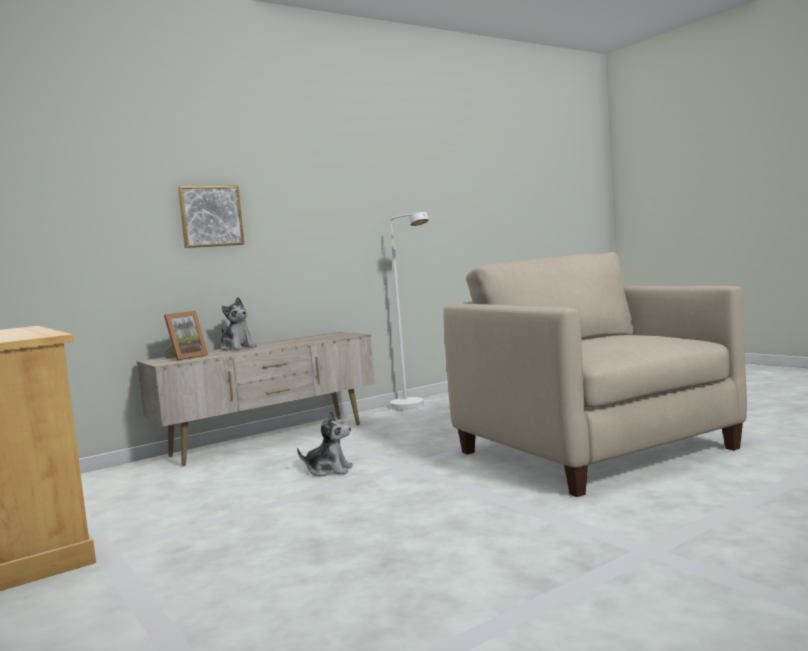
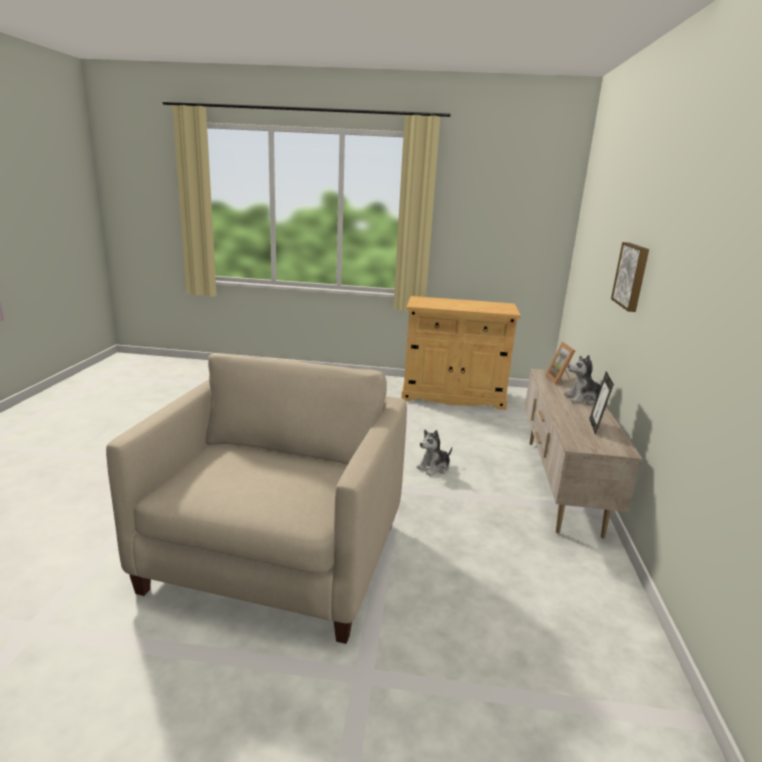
camera: 130 degrees right, 15 degrees up
(305, 338) = (595, 427): none -> picture frame
(414, 407) = (602, 601): white floor lamp -> none
(596, 451) = (276, 557): beige armchair -> beige armchair turned 90 degrees counterclockwise

